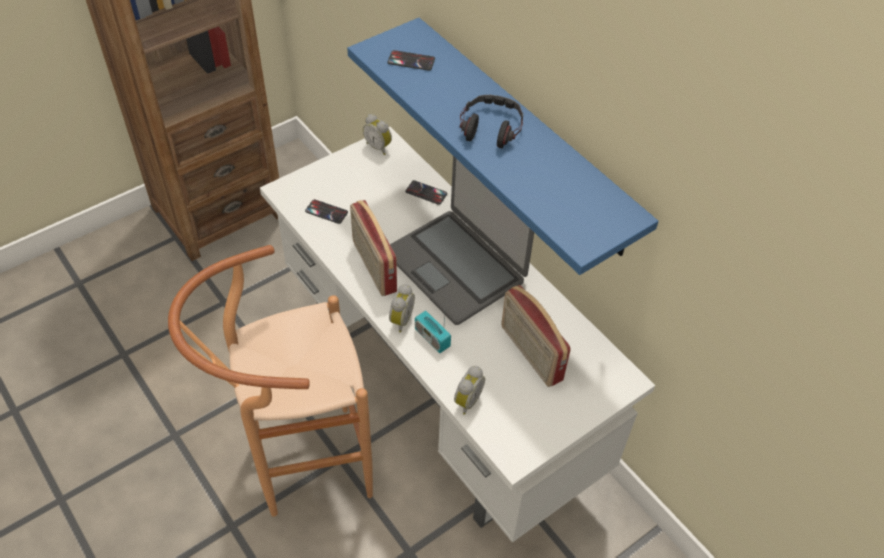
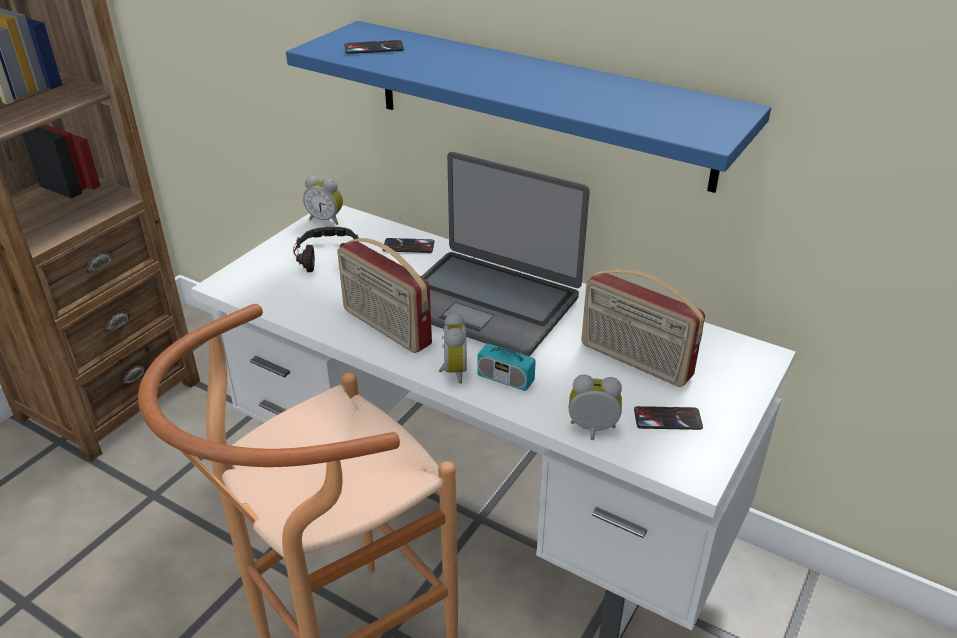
camera: 20 degrees left, 15 degrees down
(326, 212) = (294, 291): phone -> phone (667, 418)
(466, 400) = (592, 431): alarm clock -> alarm clock turned 90 degrees counterclockwise
(490, 127) = (512, 76): headphones -> headphones (328, 257)

